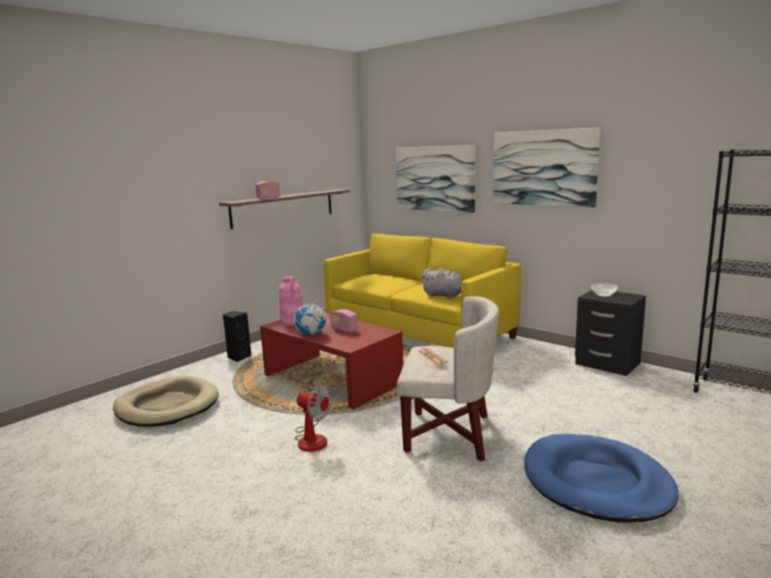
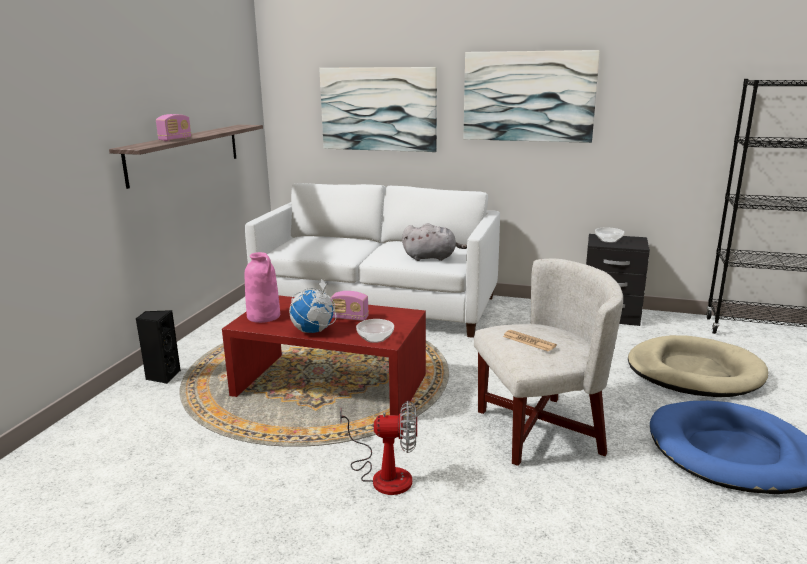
camera: 25 degrees left, 5 degrees up
(167, 406) = (117, 474): beige dog bed -> beige dog bed (694, 372)
(345, 344) = (375, 338): none -> bowl
(419, 332) = (378, 305): yellow sofa -> white sofa

